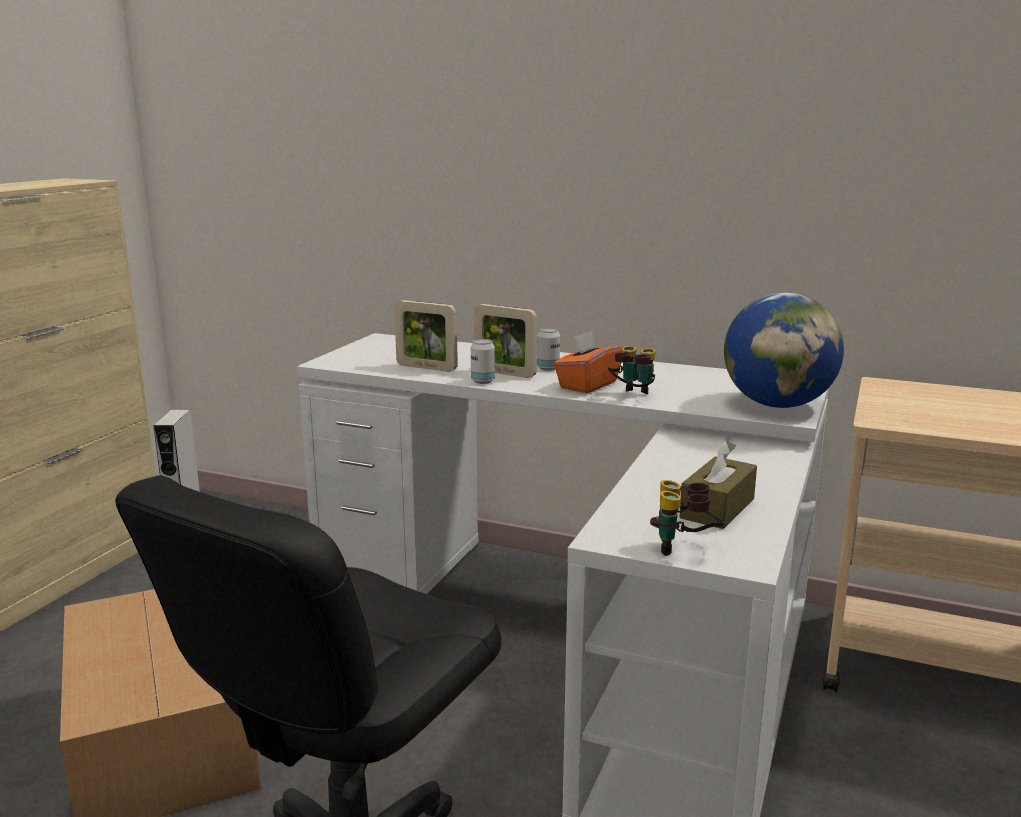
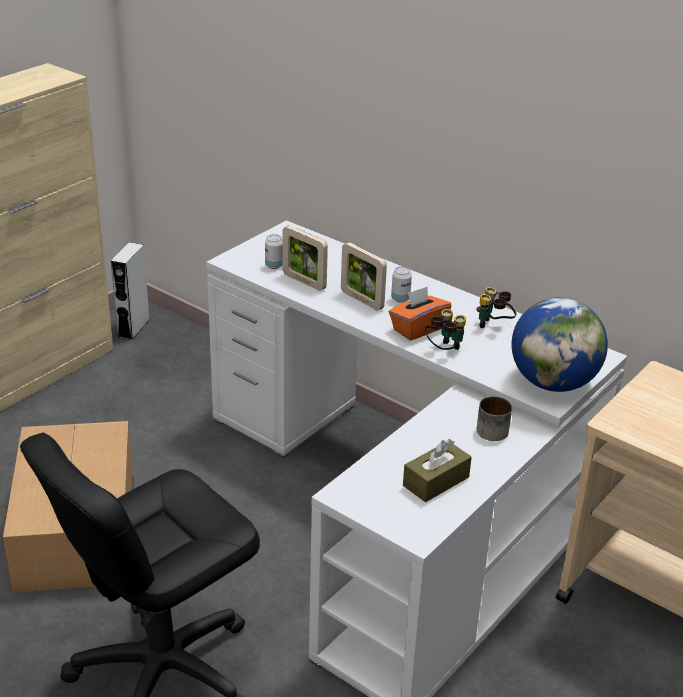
camera: 15 degrees right, 15 degrees up
(483, 381) = (338, 309): can -> can (274, 265)
(685, 549) = (386, 516): binoculars -> binoculars (494, 326)
(734, 457) = (489, 429): none -> mug

